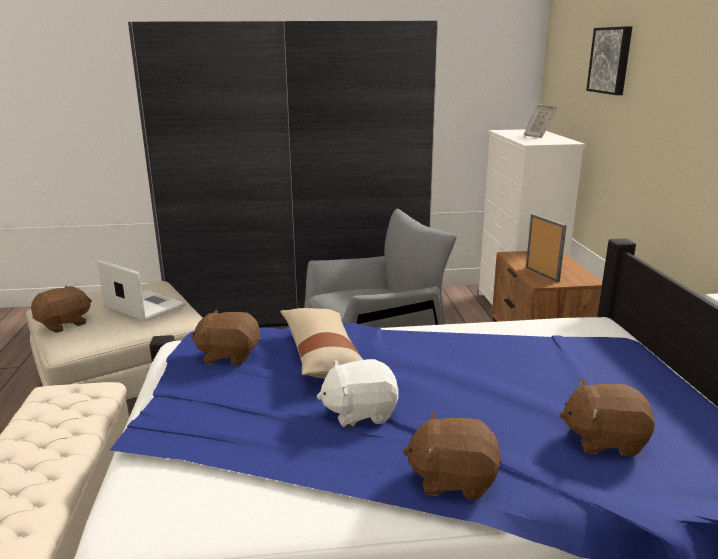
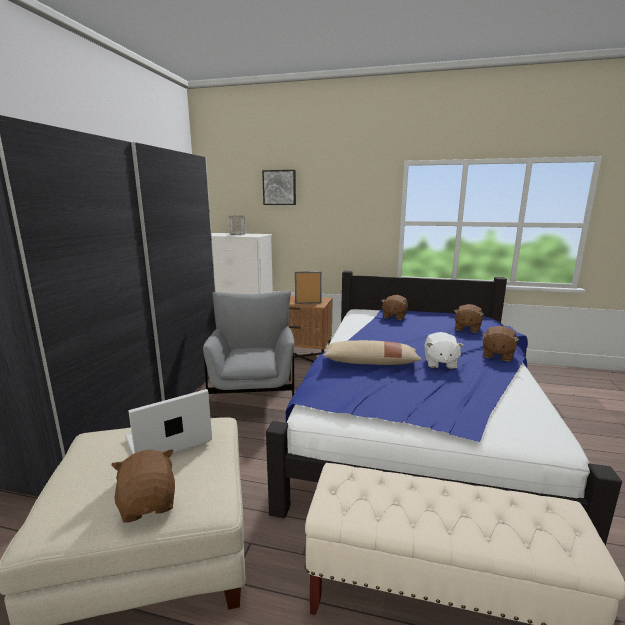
camera: 70 degrees left, 5 degrees down
(229, 355) = (354, 390): brown plush toy -> brown plush toy (394, 317)

